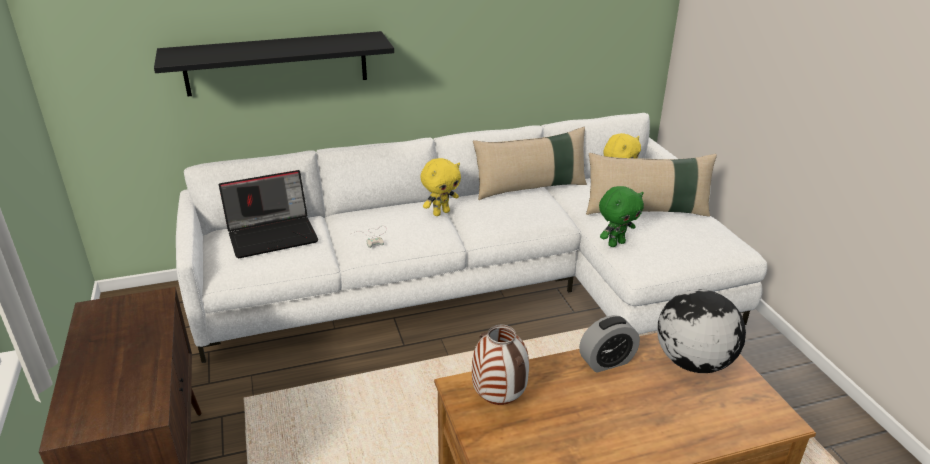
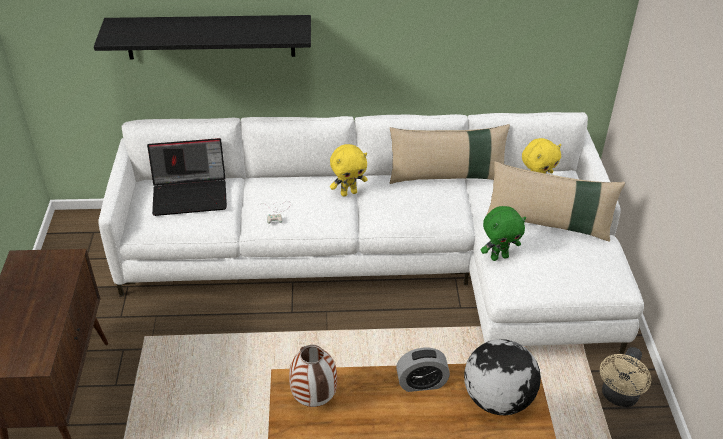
camera: 15 degrees right, 10 degrees up
(763, 363) = (618, 397): none -> beige fan

